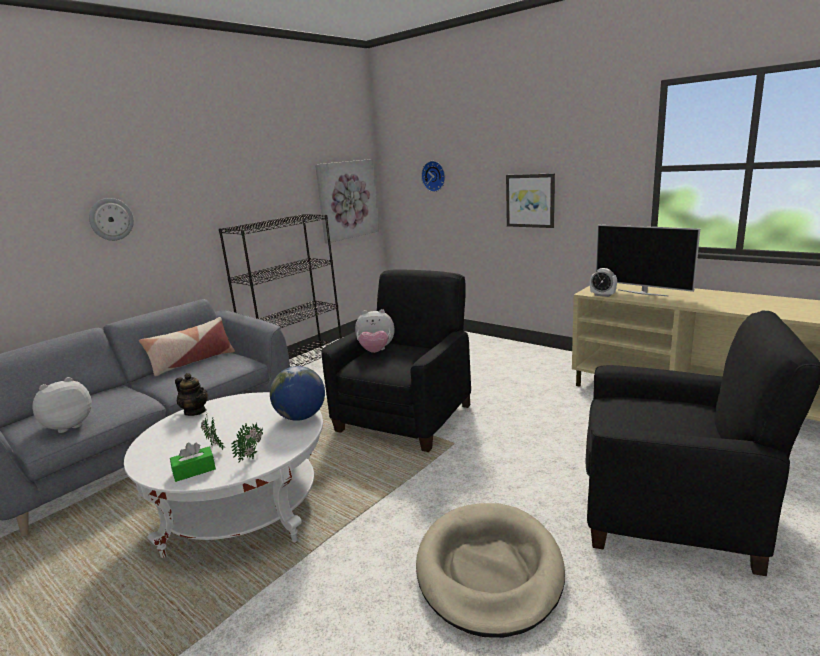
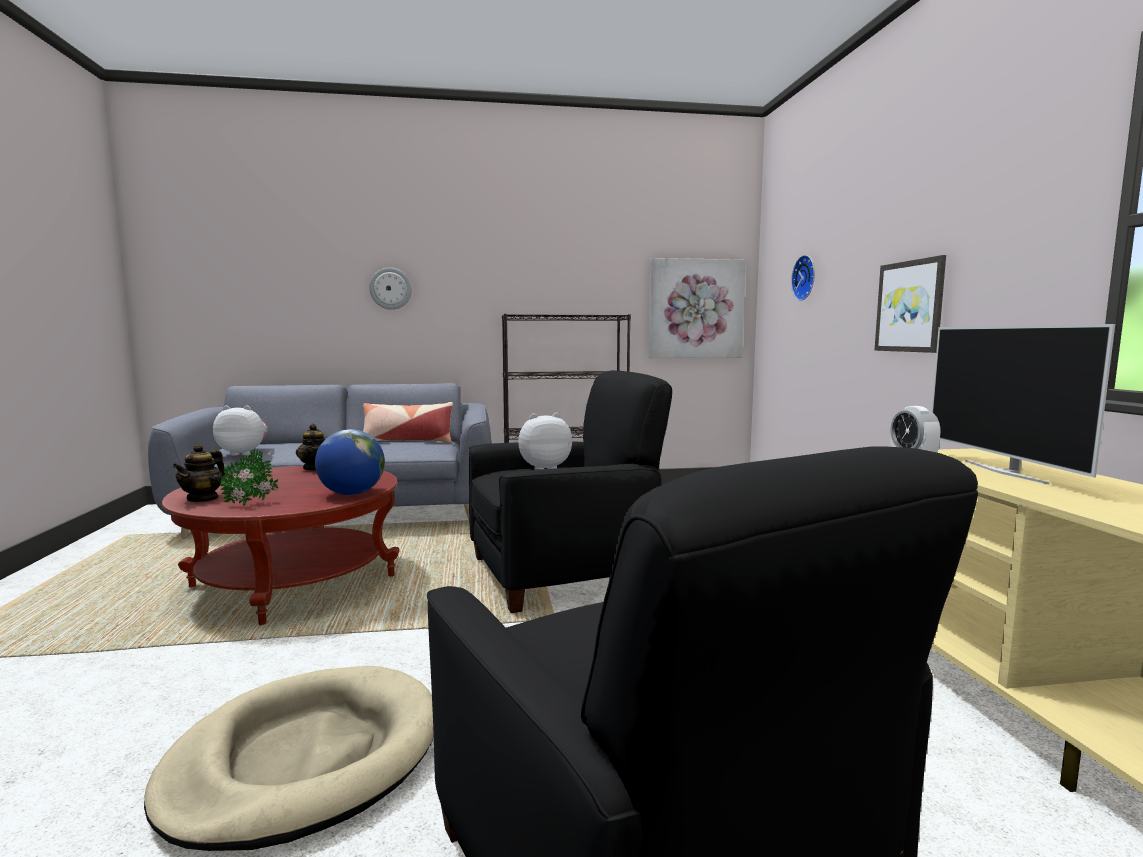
camera: 40 degrees right, 10 degrees down
(194, 470) = (203, 498): green tissue box -> teapot
(243, 508) = (294, 582): white coffee table -> red coffee table
(376, 351) = (543, 468): plush toy -> plush toy turned 120 degrees clockwise

